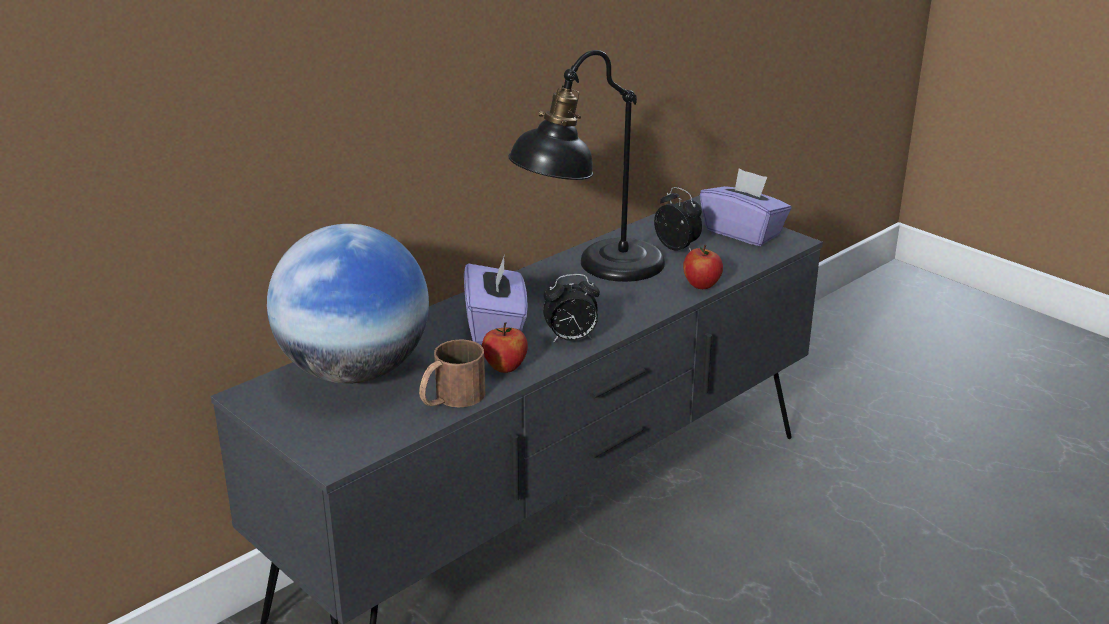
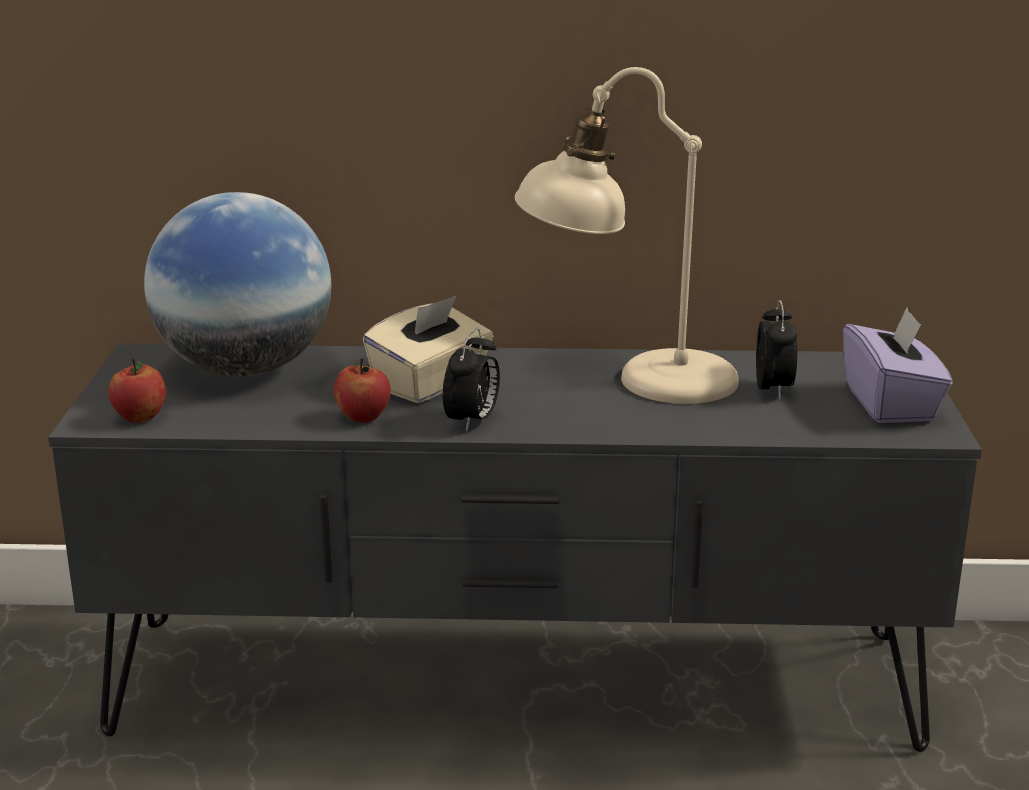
camera: 45 degrees right, 5 degrees down
(450, 398) = (267, 420): brown mug -> none
(496, 327) = (431, 384): purple tissue box -> beige tissue box
(571, 339) = (472, 421): alarm clock -> alarm clock turned 105 degrees counterclockwise
(591, 271) = (627, 375): black table lamp -> beige table lamp
(701, 285) = (718, 431): apple -> apple (140, 418)

